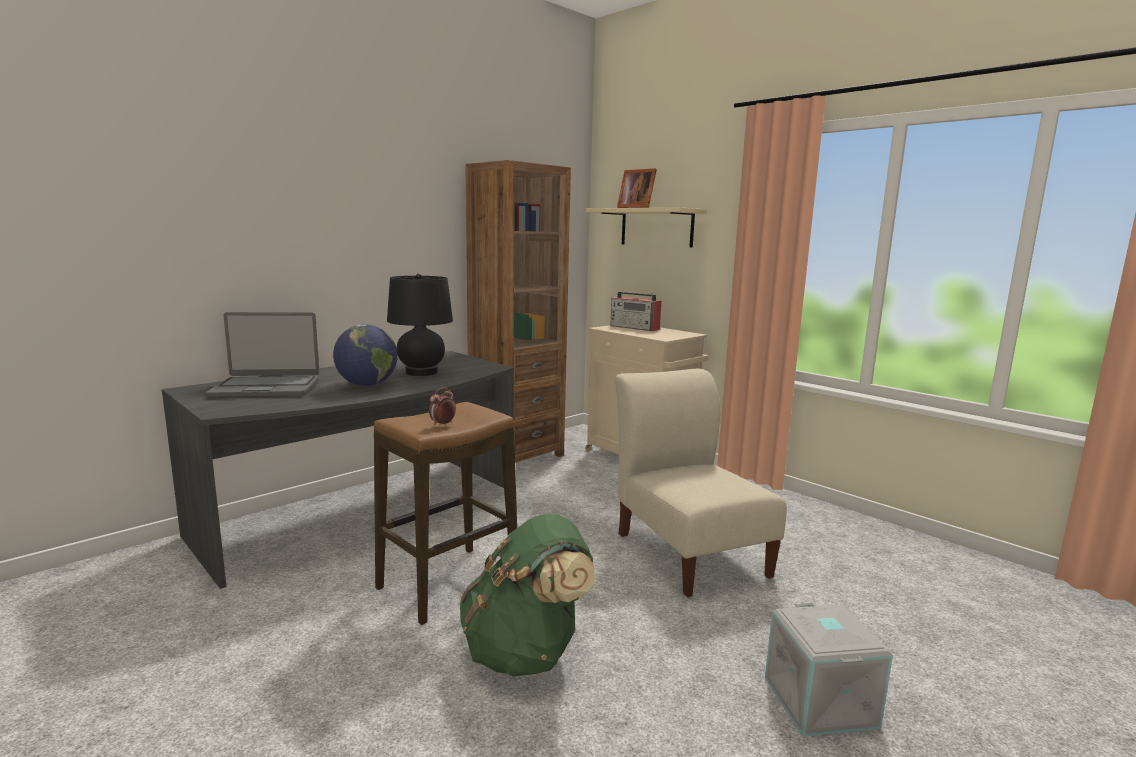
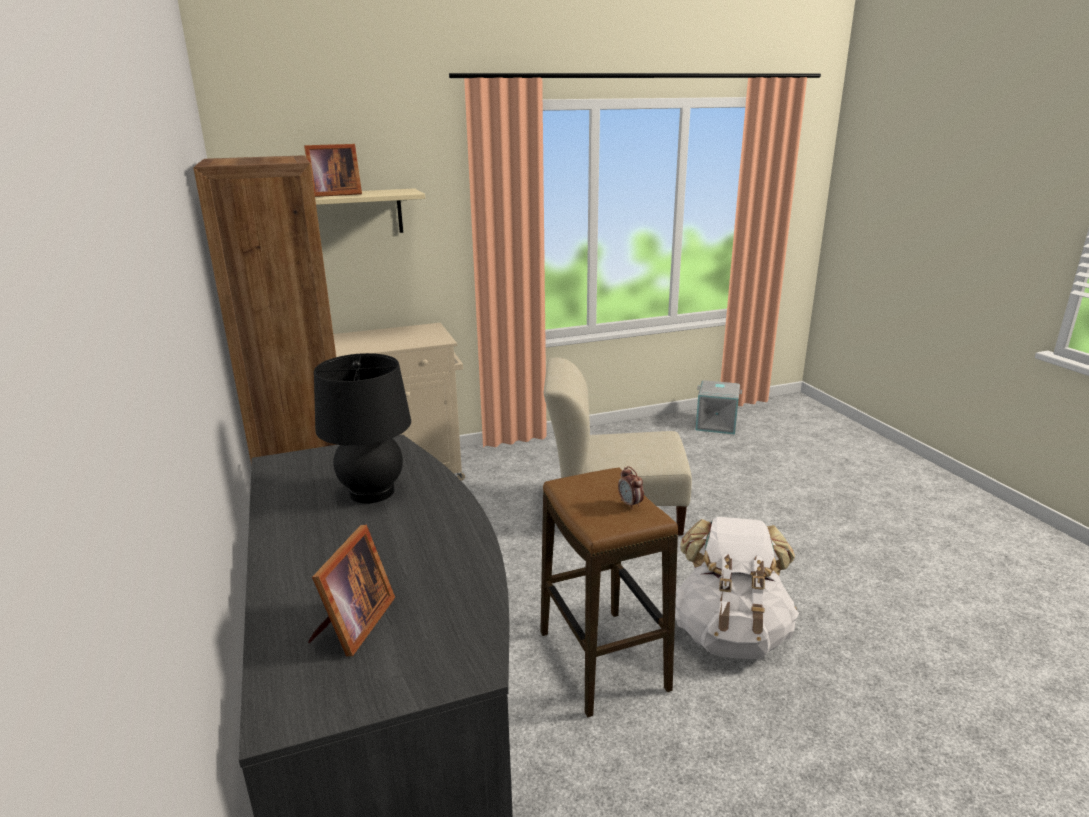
camera: 65 degrees left, 10 degrees up
(266, 388) = (352, 625): laptop -> picture frame
(367, 385) = (410, 536): globe -> none
(526, 652) = (730, 634): green backpack -> white backpack
(635, 328) = (367, 339): radio -> none
(822, 702) = (809, 528): grey storage box -> grey storage box (716, 424)

